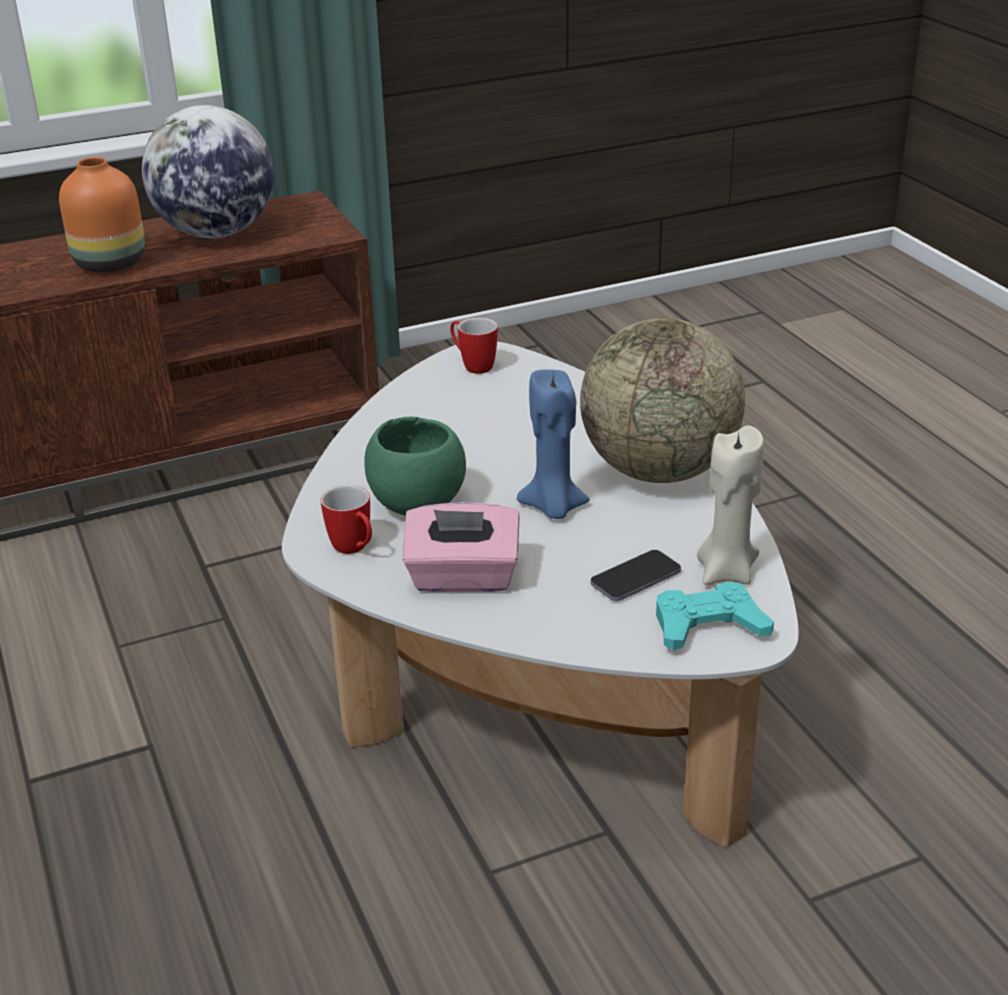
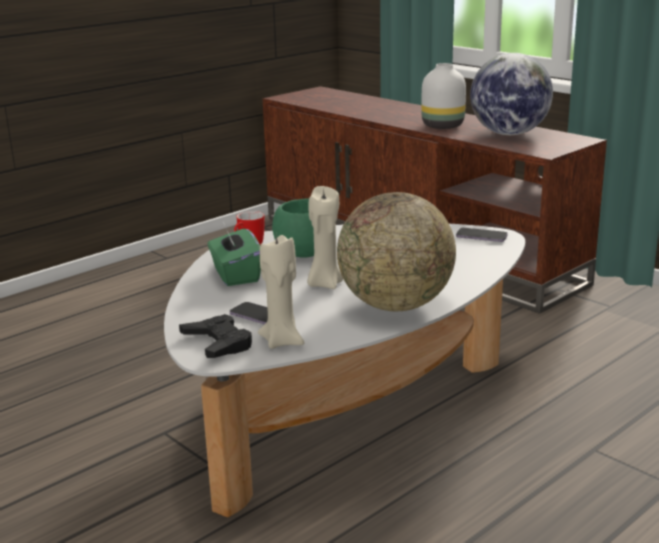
camera: 70 degrees right, 10 degrees down
(109, 264) = (441, 126): orange vase -> white vase
(463, 578) = (235, 275): pink tissue box -> green tissue box
(472, 365) = (481, 237): mug -> phone
(553, 508) = (324, 284): blue candle -> beige candle
(708, 626) = (218, 343): turquoise game controller -> black game controller

